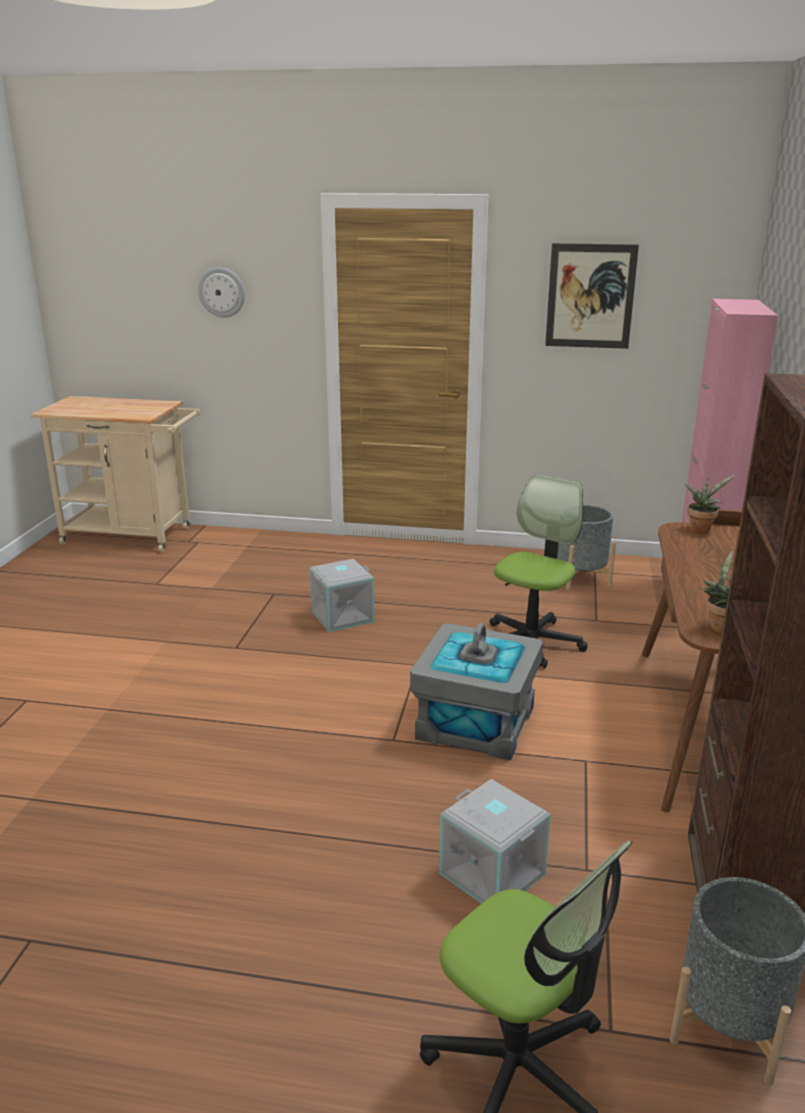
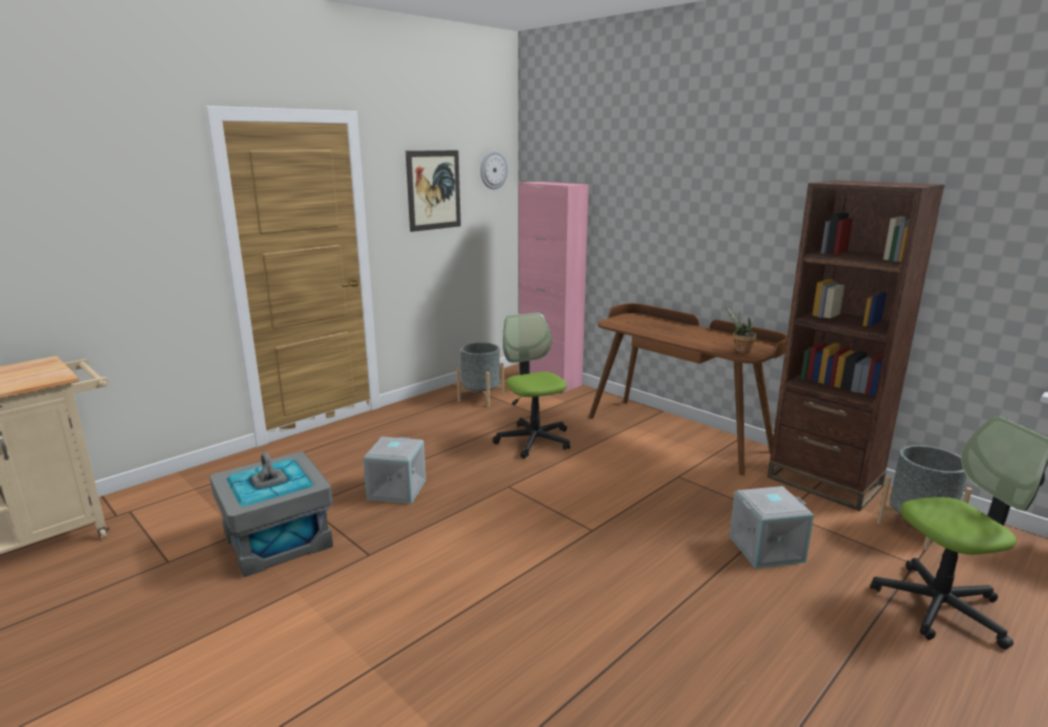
camera: 55 degrees left, 5 degrees down
(222, 292) = (95, 217): wall clock -> wall clock (493, 170)
(475, 722) = (603, 493): grey storage box -> grey storage box (277, 540)
(701, 529) = (617, 319): potted plant -> none

